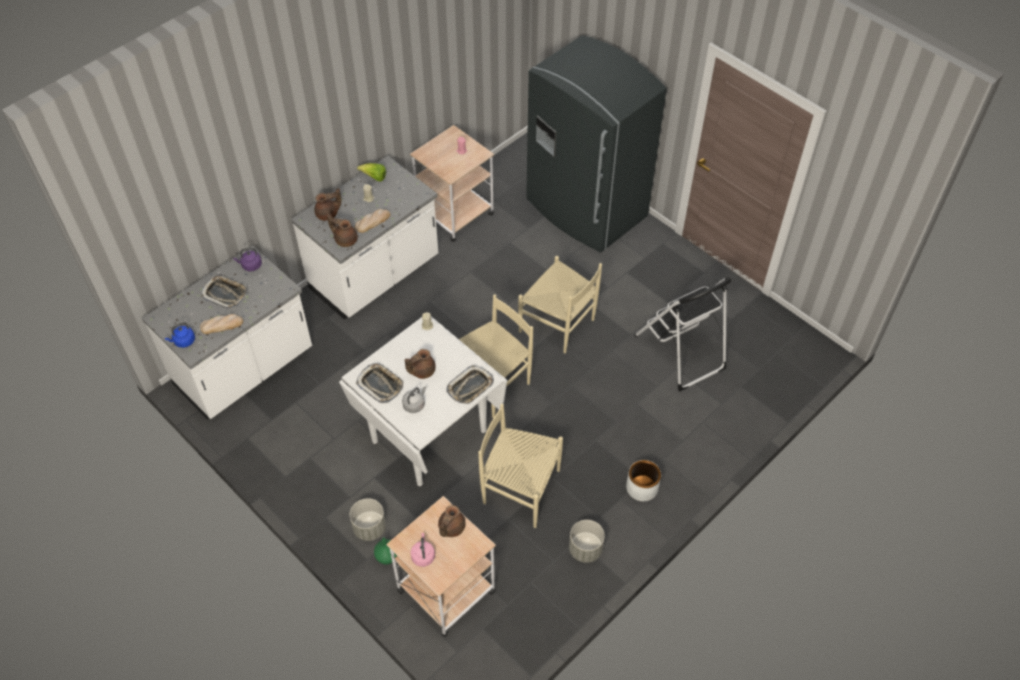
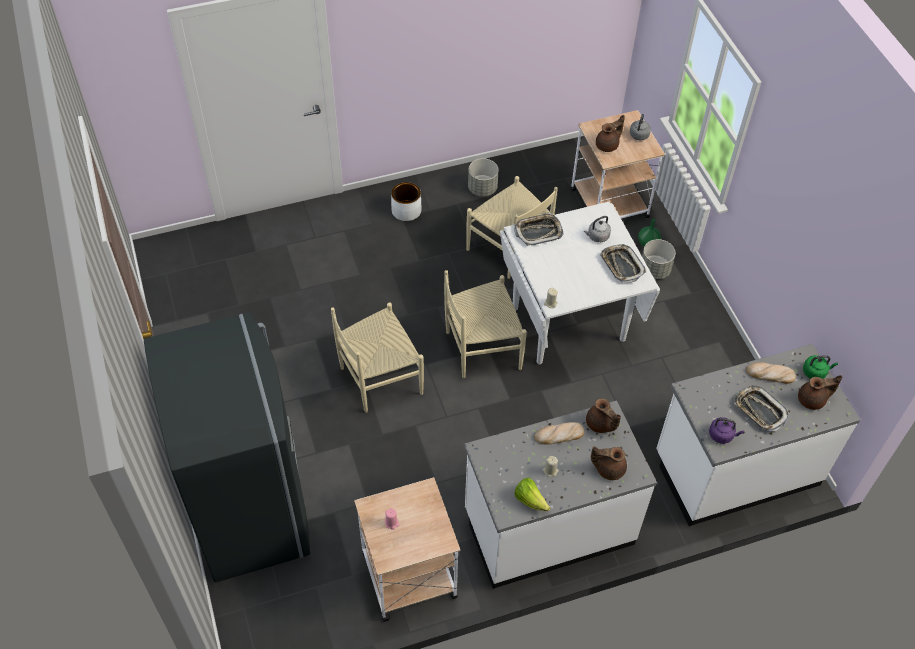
camera: 155 degrees left, 0 degrees up
(183, 341) = (815, 372): blue kettle -> green kettle
(421, 371) = (577, 263): brown teapot -> brown teapot (812, 400)
(423, 555) = (638, 136): pink kettle -> grey kettle
(558, 324) = (379, 379): beige chair -> beige chair turned 90 degrees counterclockwise
(680, 354) = (284, 301): step ladder -> none

